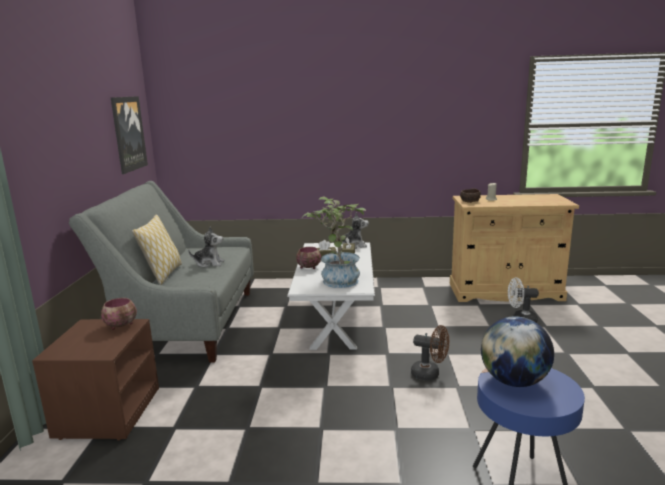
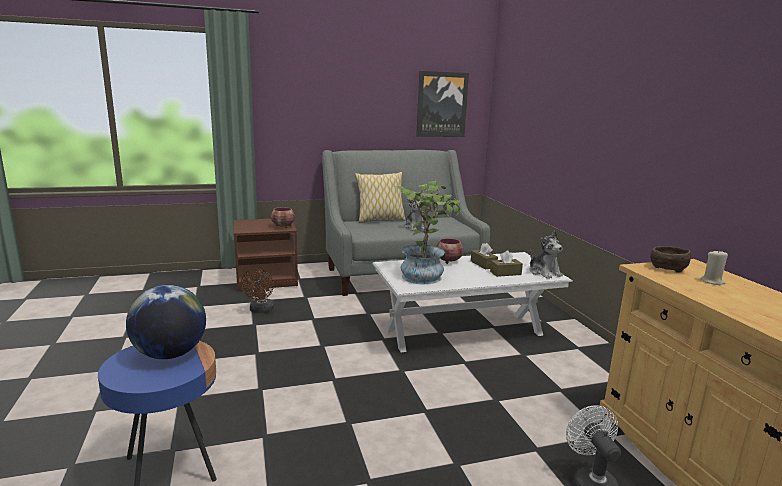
camera: 70 degrees right, 0 degrees up
(430, 374) = (367, 401): brown fan -> brown fan (261, 310)

